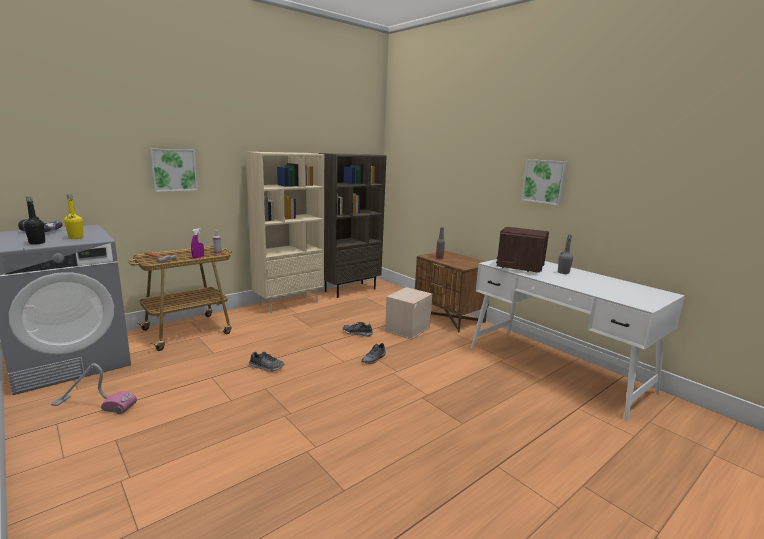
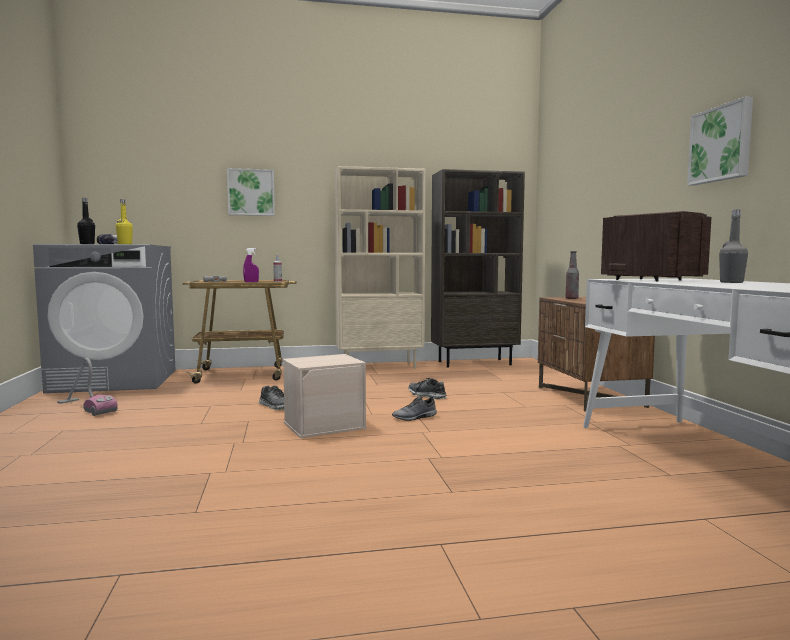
camera: 30 degrees right, 10 degrees down
(407, 329) = (505, 399): beige storage box -> beige storage box (325, 425)

